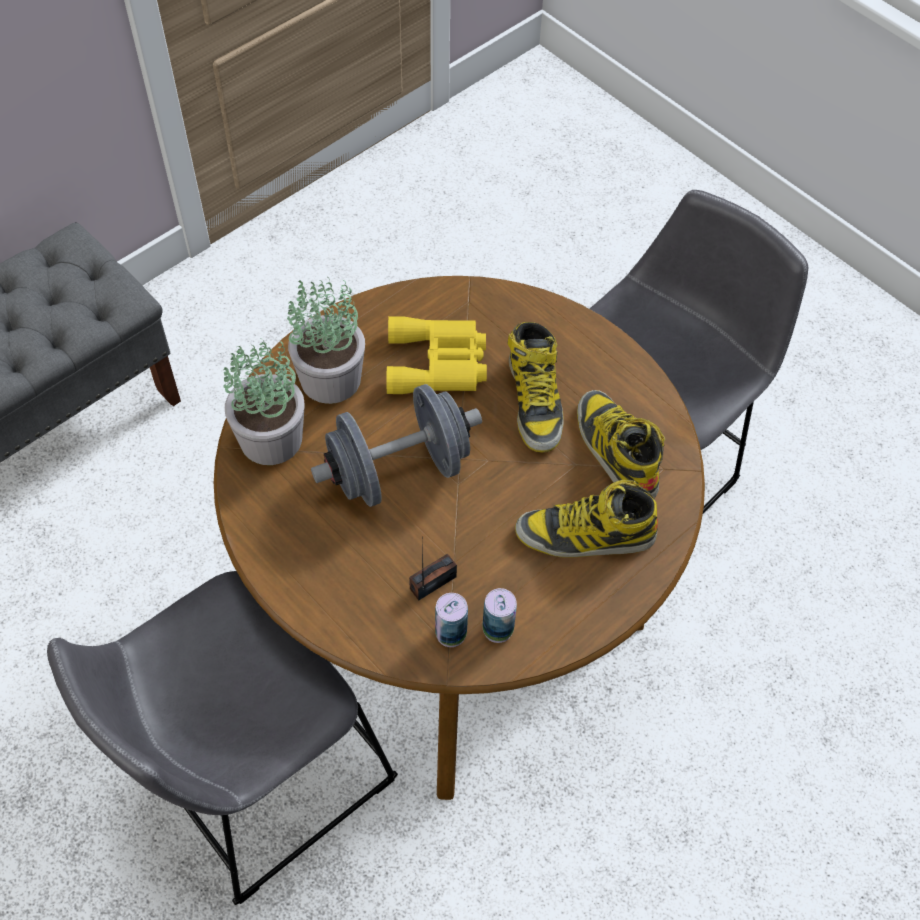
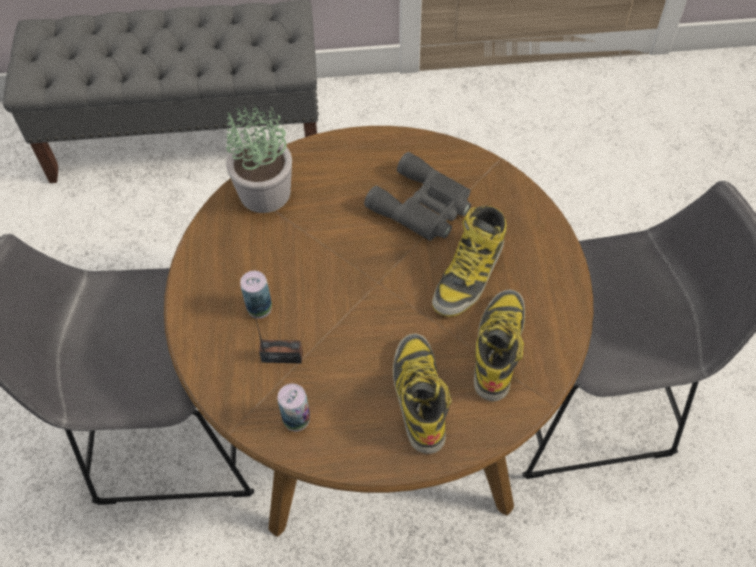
camera: 40 degrees right, 0 degrees up
(331, 378) = (340, 174): potted plant -> none
(398, 471) = (328, 265): grey dumbbell -> none
(439, 363) = (423, 207): yellow binoculars -> grey binoculars
(451, 633) = (262, 400): can -> can (259, 308)
(585, 536) = (419, 395): boot -> boot turned 45 degrees clockwise

